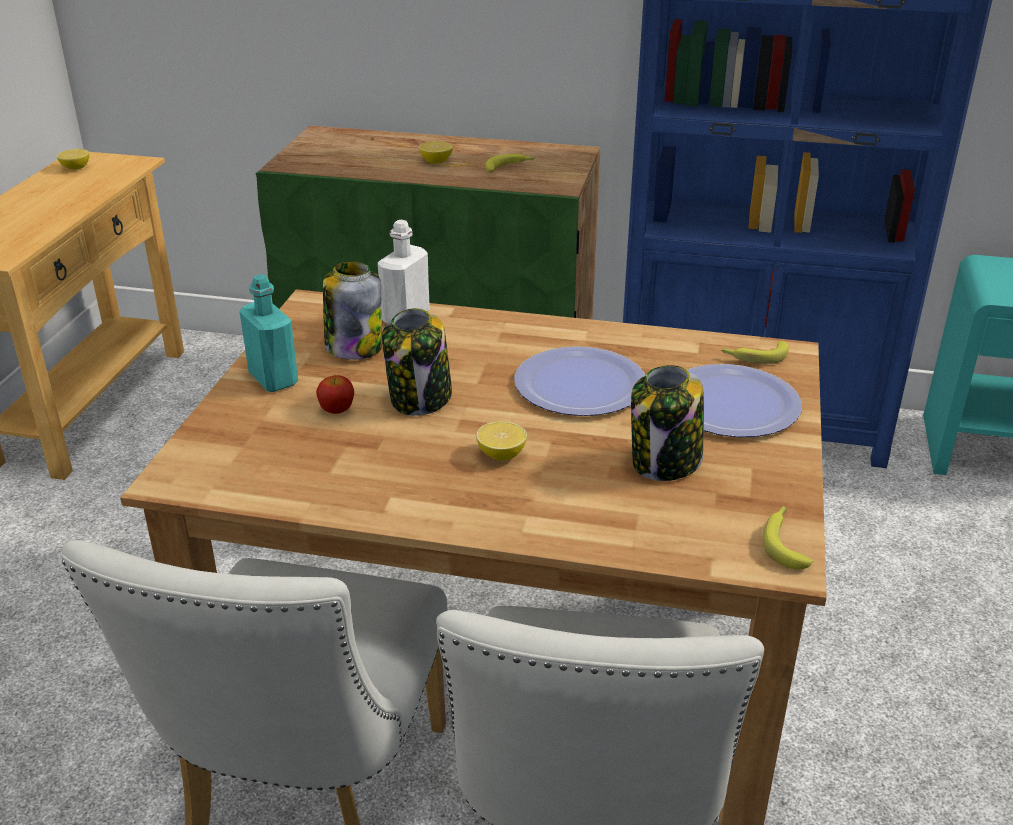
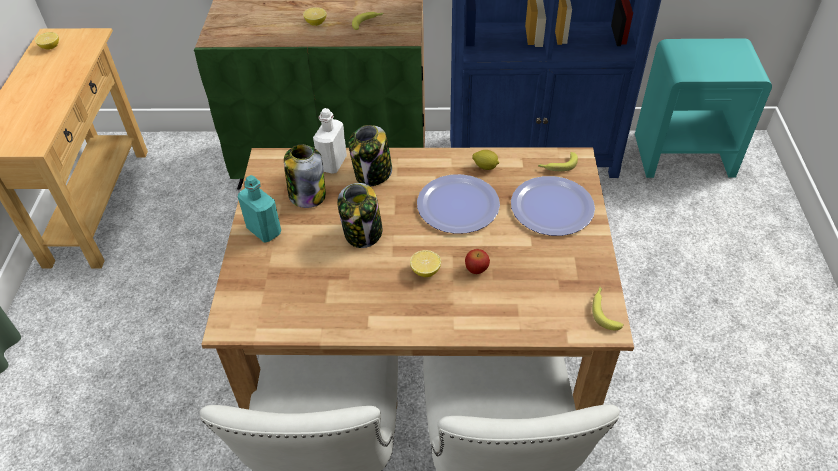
camera: 10 degrees left, 15 degrees up
(337, 409) = (313, 250): apple -> apple (476, 269)
(638, 346) = (485, 167): none -> lemon
(665, 462) = (524, 261): jar -> jar (373, 174)

